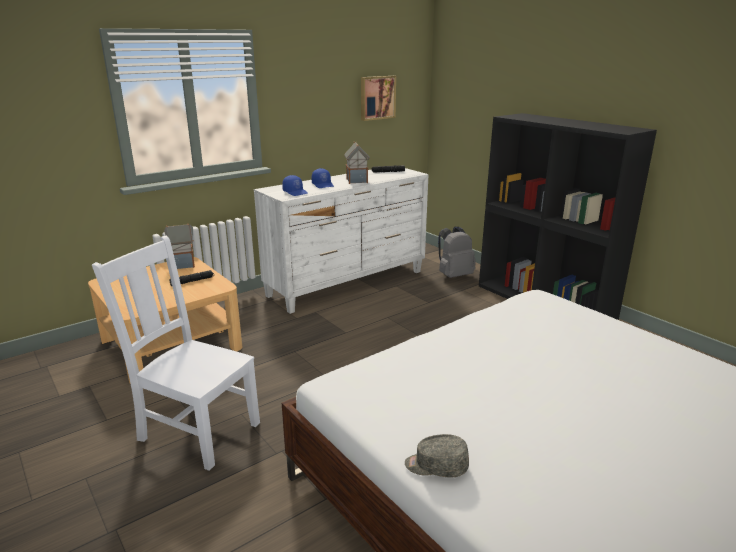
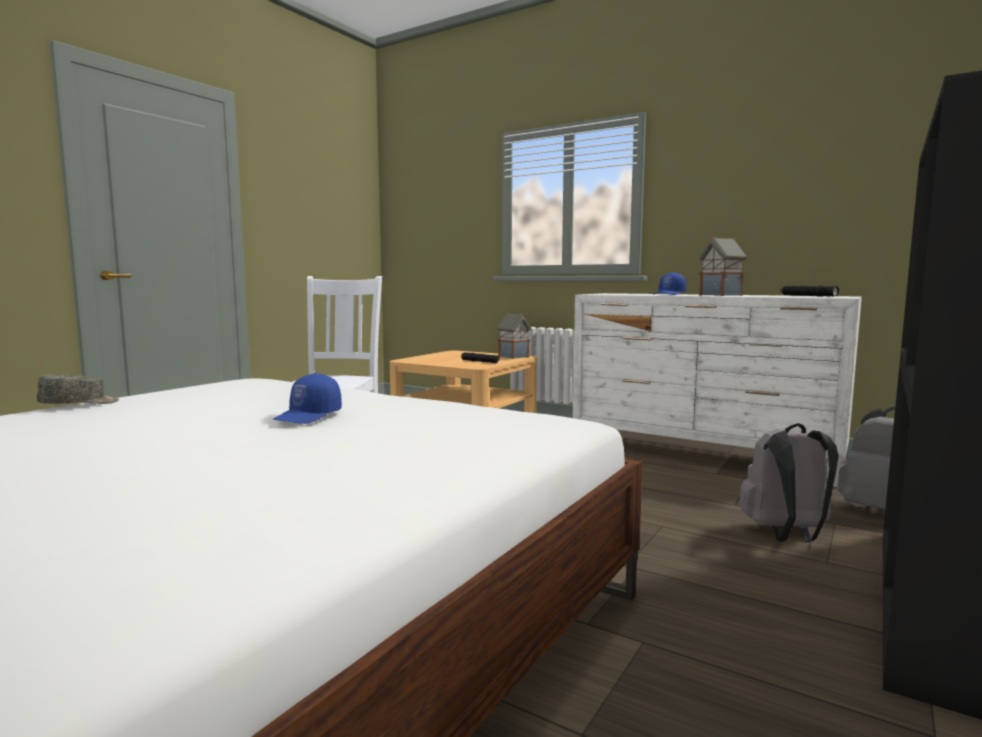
camera: 70 degrees right, 15 degrees down
(295, 192) = (617, 294): blue cap -> blue cap (309, 416)
(377, 97) = (854, 186): picture -> none
(436, 466) = (79, 404): grey cap -> grey cap turned 60 degrees clockwise
(470, 304) = (786, 535): none -> grey backpack

